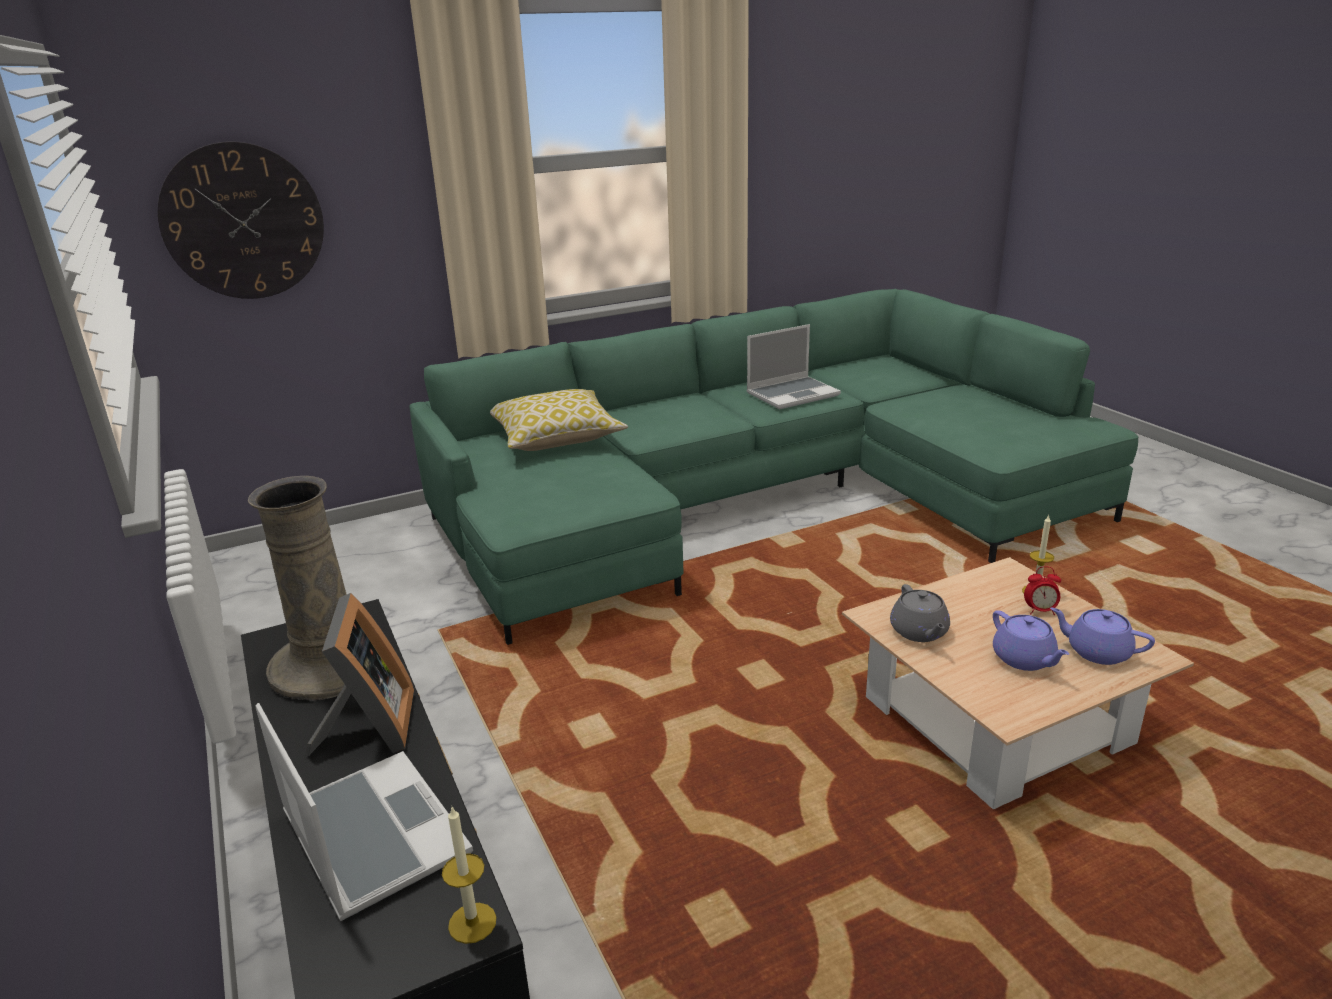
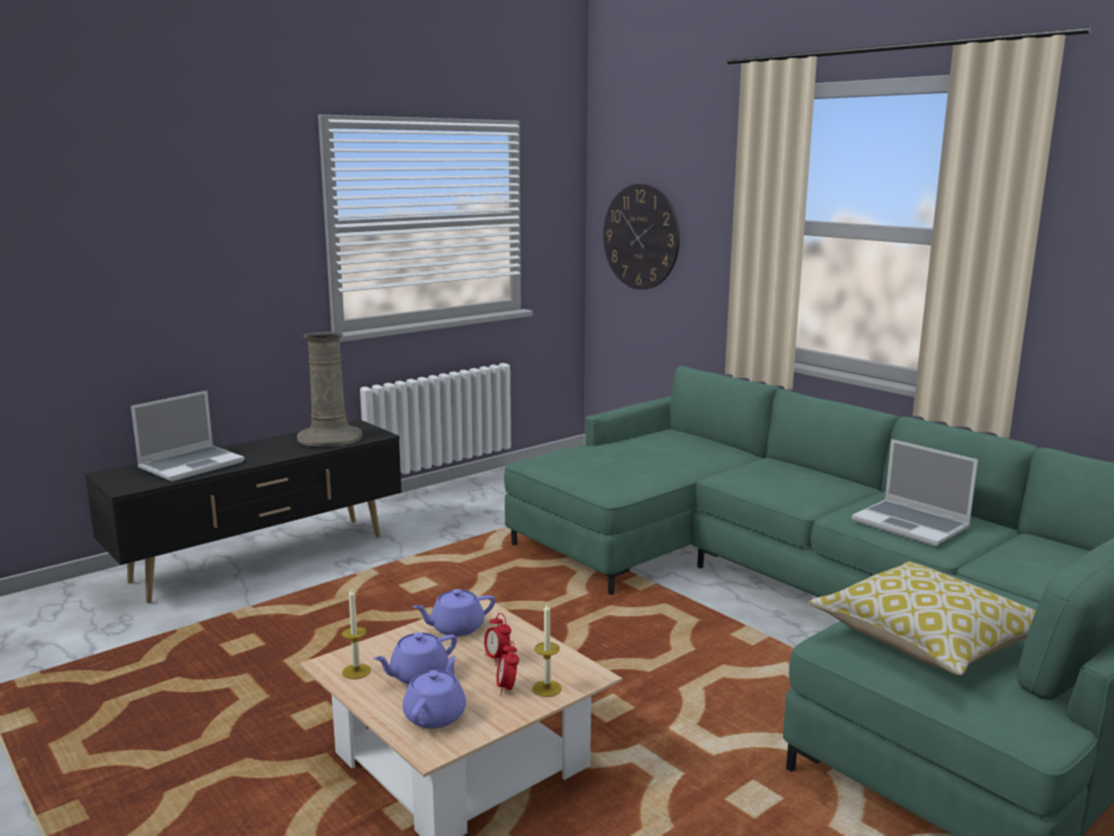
camera: 75 degrees right, 10 degrees down
(369, 728) = (272, 453): picture frame -> none
(472, 923) = (127, 488): candle -> candle (356, 671)
(556, 438) = (697, 452): pillow -> pillow (928, 641)
(919, 632) = (456, 628): grey teapot -> purple teapot
(984, 612) = (497, 659): none -> alarm clock

